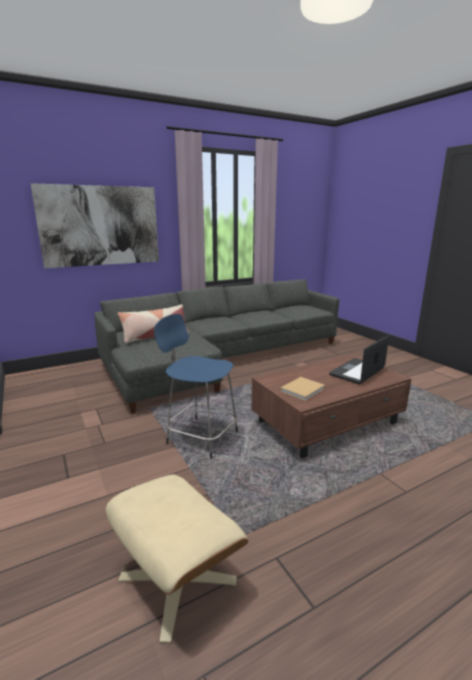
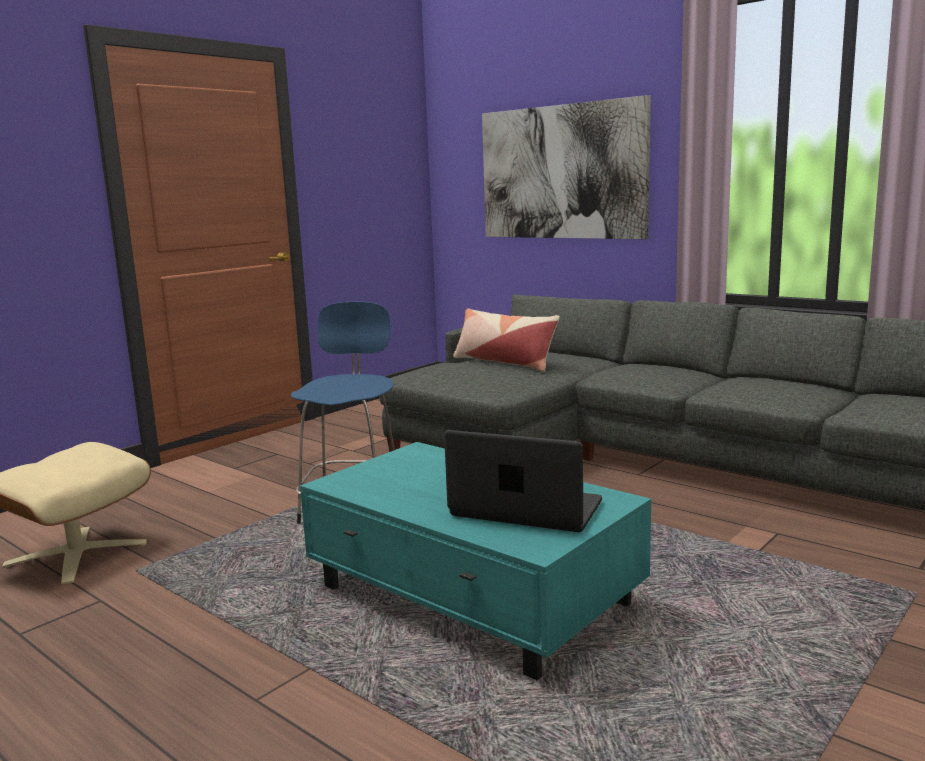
camera: 70 degrees right, 5 degrees down
(303, 389) = (390, 477): beige book -> none
(328, 423) = (473, 597): brown coffee table -> turquoise coffee table

